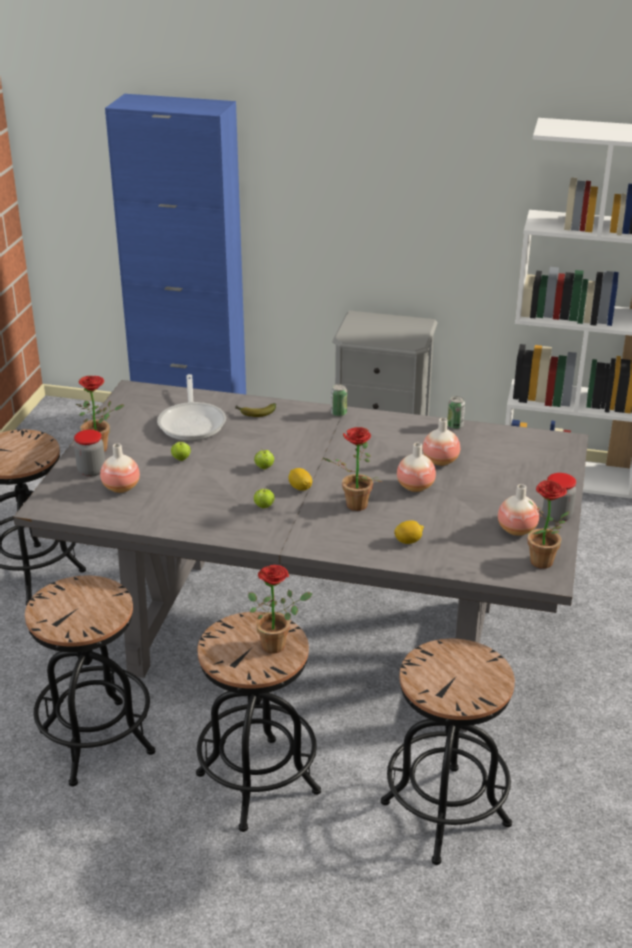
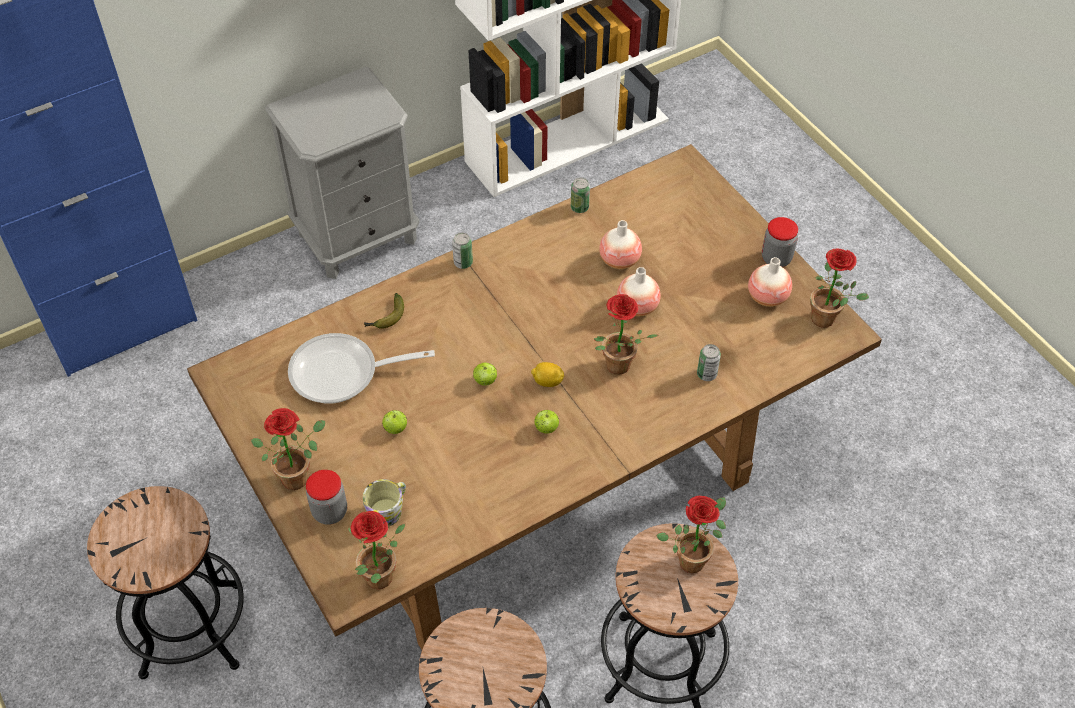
camera: 45 degrees left, 20 degrees up
(67, 513) = (382, 582): none -> potted plant
(121, 488) = (389, 509): vase -> mug
(192, 422) = (342, 373): frying pan -> frying pan turned 135 degrees clockwise
(318, 637) = (539, 483): grey dining table -> brown dining table
(408, 541) = (706, 374): lemon -> can
(445, 813) = (814, 569): black stool -> none

